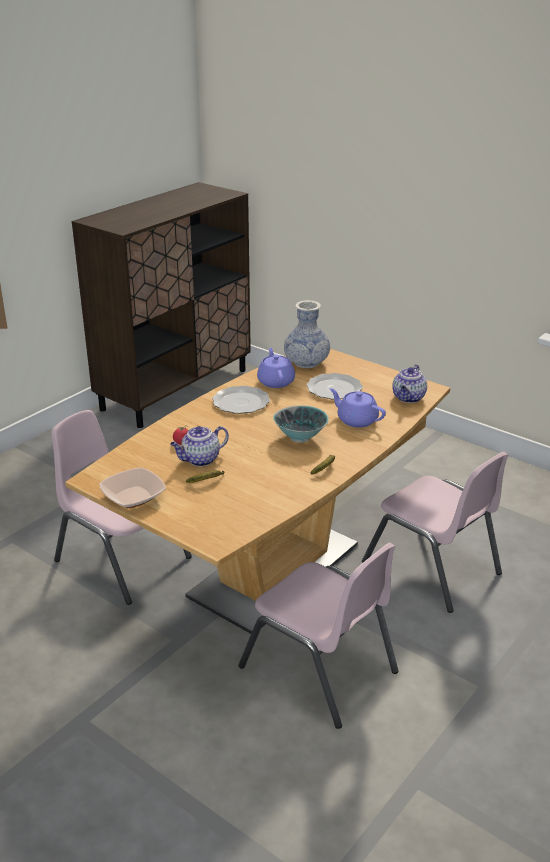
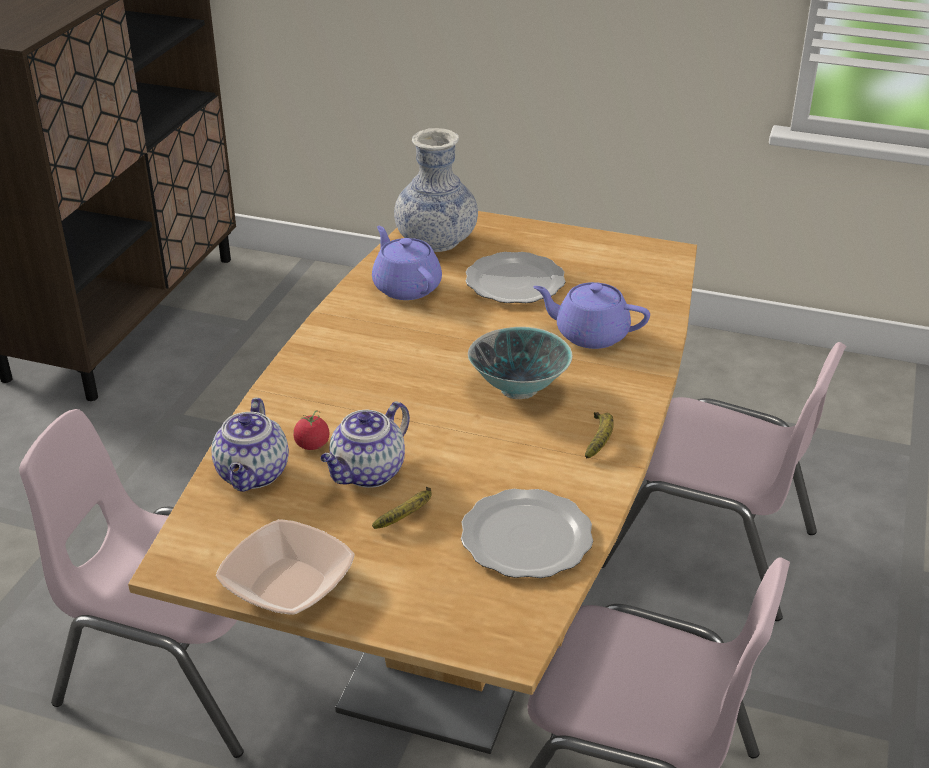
camera: 20 degrees left, 5 degrees up
(240, 402) = (368, 339): plate -> plate (524, 538)
(408, 398) = (646, 276): teapot -> teapot (253, 475)

